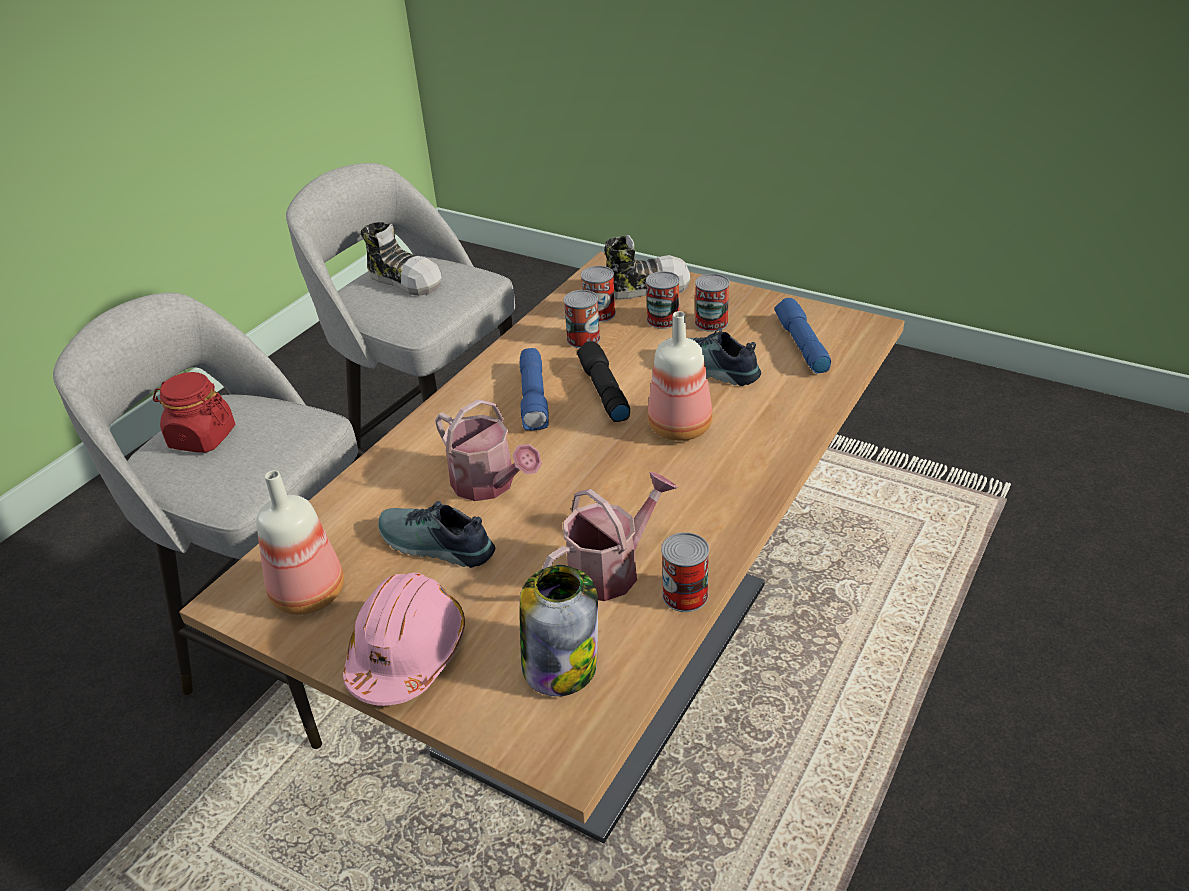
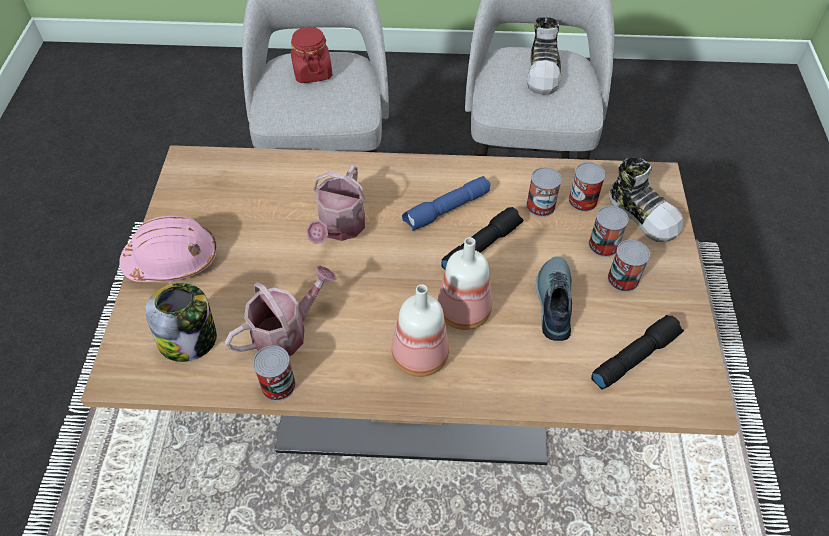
camera: 60 degrees right, 15 degrees up
(310, 595) = (202, 192): bottle -> bottle (419, 357)
(435, 546) = (267, 229): shoe -> none
(611, 569) = (286, 331): watering can -> watering can turned 60 degrees counterclockwise
(800, 345) = (634, 356): blue flashlight -> black flashlight

